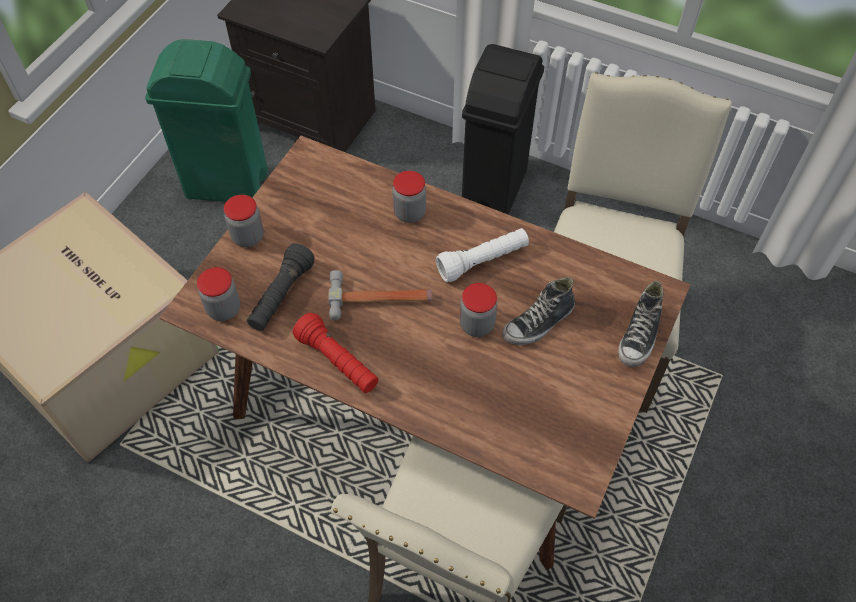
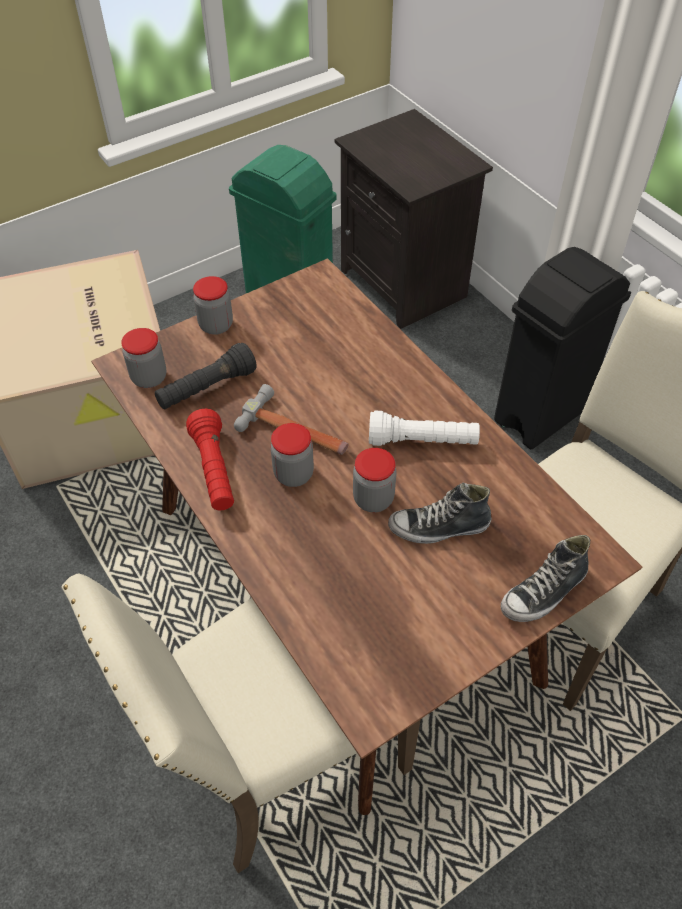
camera: 30 degrees right, 5 degrees down
(409, 213) = (381, 366): jar -> jar (293, 474)

